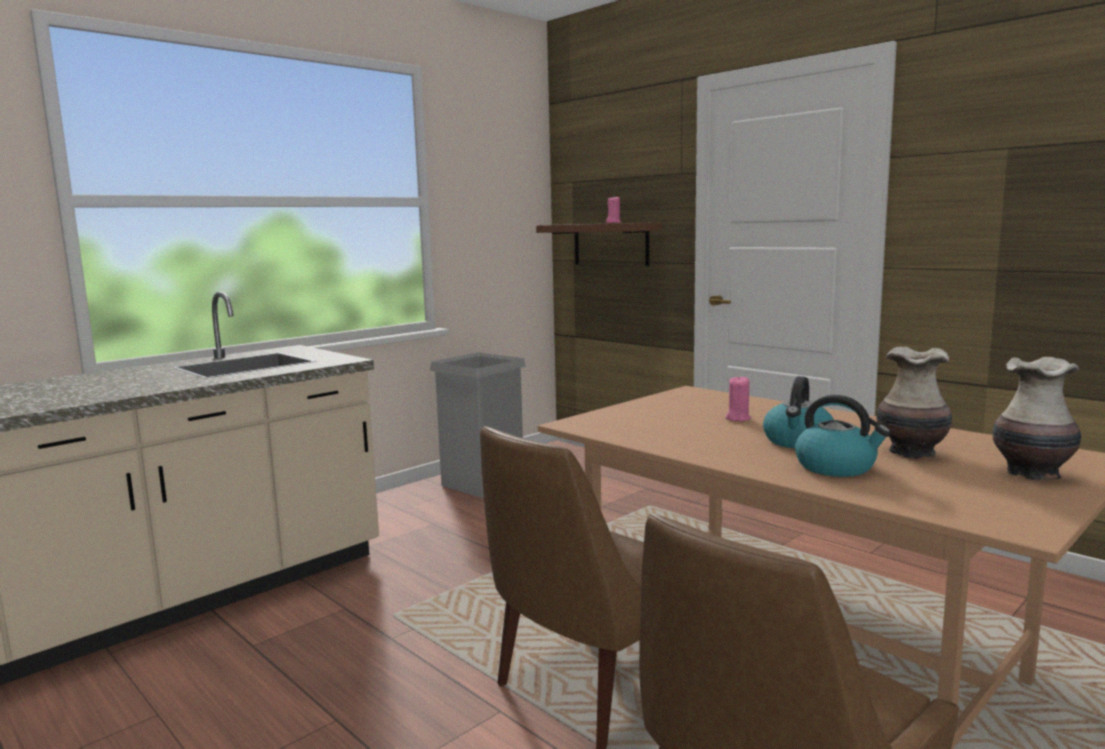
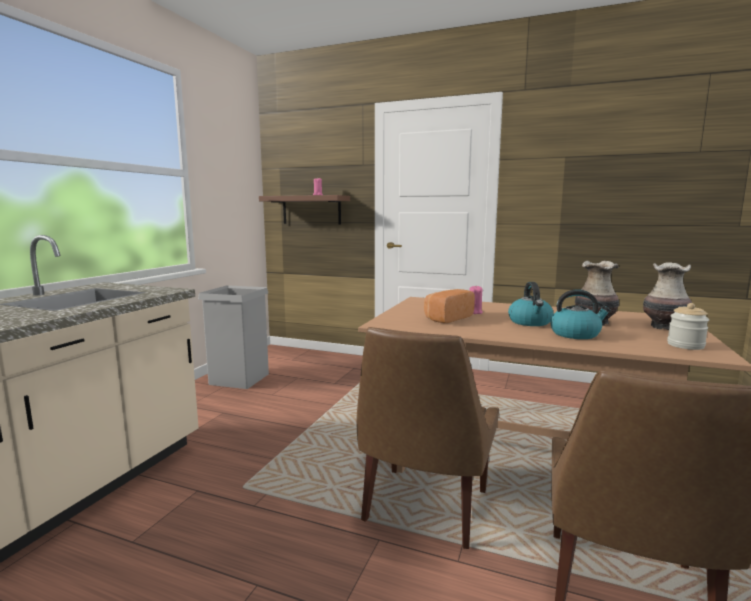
camera: 25 degrees left, 0 degrees up
(680, 423) = (447, 318): none -> bread
(999, 506) = (685, 345): none -> jar

